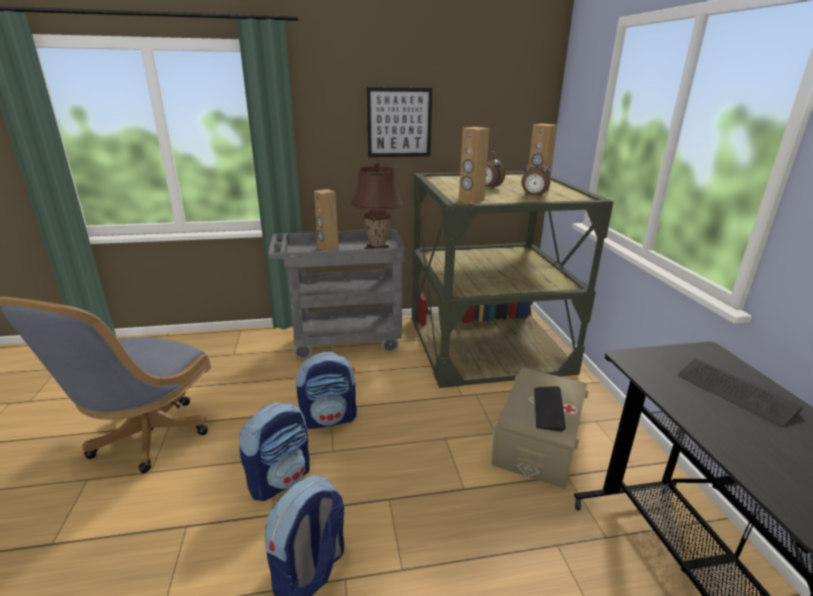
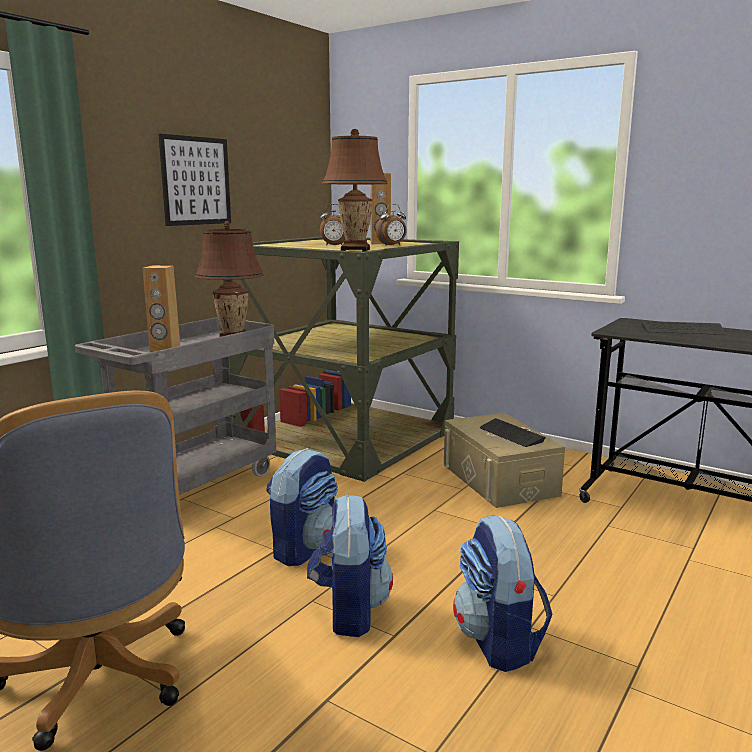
camera: 45 degrees left, 10 degrees down
(471, 199) = (355, 250): brown speaker -> brown table lamp

